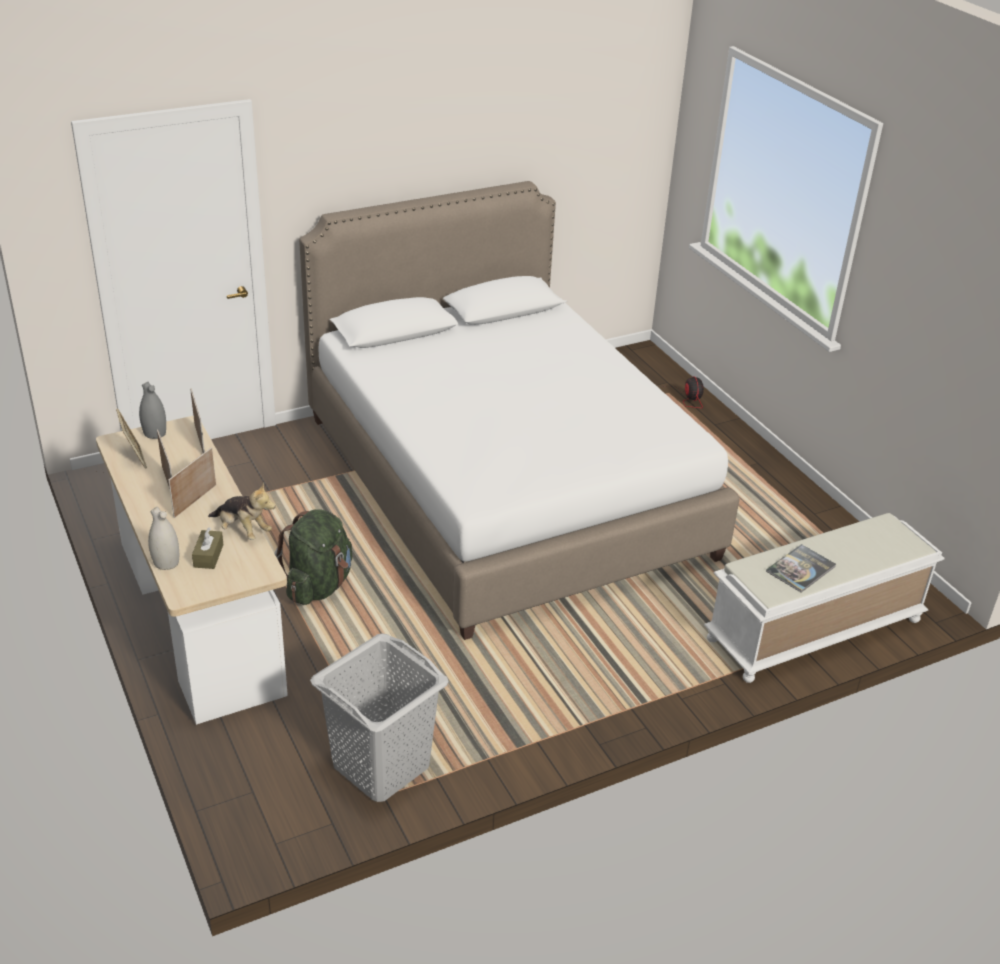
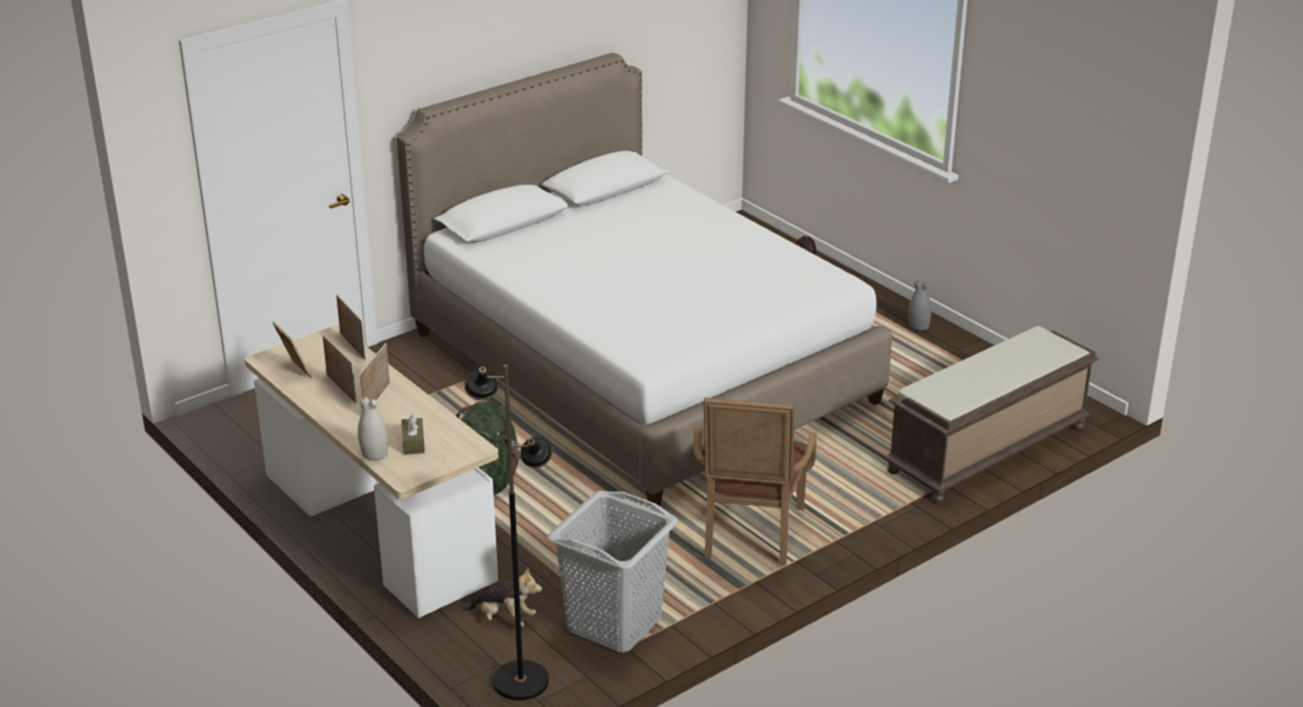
camera: 10 degrees left, 5 degrees down
(155, 432) = (303, 346): grey vase -> grey vase (918, 326)
(242, 530) = (436, 417): plush toy -> plush toy (504, 619)
(266, 815) = (520, 680): none -> black floor lamp
(547, 689) = (749, 537): none -> brown armchair
(800, 569) = (970, 384): book -> none
(814, 631) = (987, 450): white bench -> brown bench

